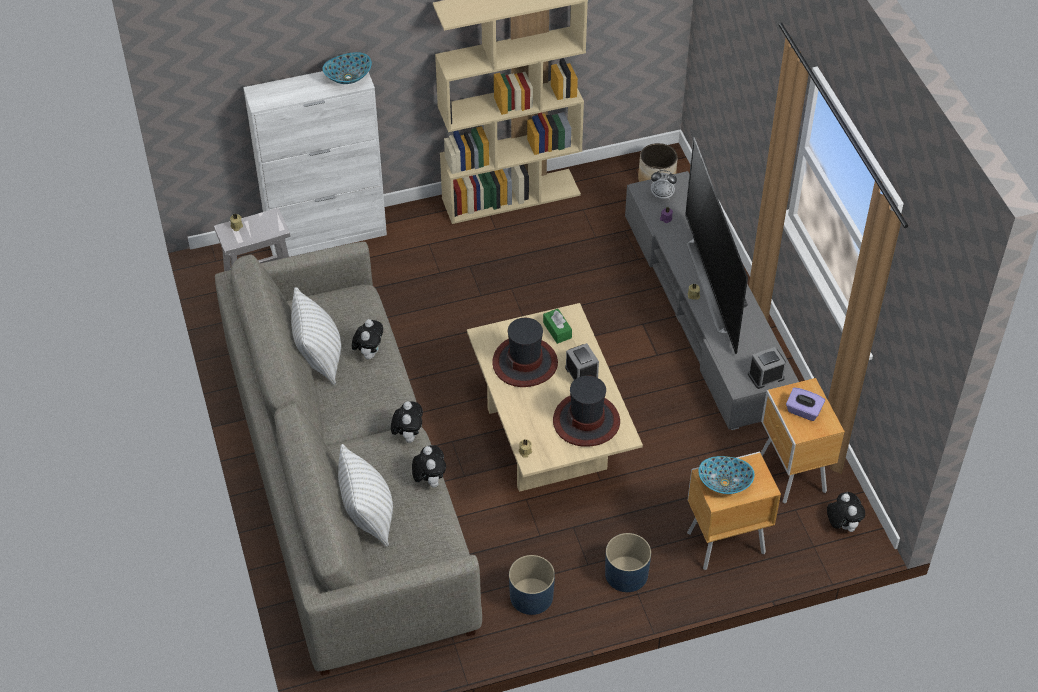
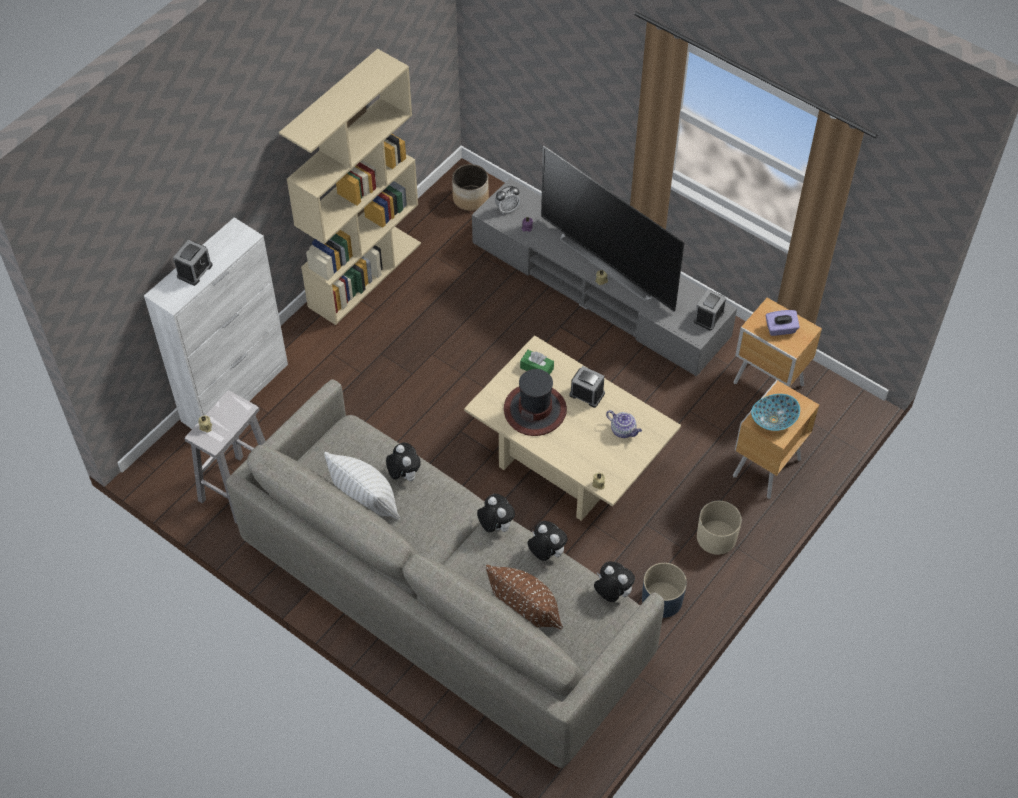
camera: 35 degrees left, 5 degrees up
(297, 88) = (194, 271): none -> alarm clock
(348, 77) = (232, 238): bowl -> none
(368, 516) = (525, 613): white pillow -> brown pillow
(586, 421) = (623, 430): hat -> teapot
(626, 574) = (716, 537): blue planter -> beige planter
(842, 525) = (834, 404): plush toy -> plush toy (612, 593)

